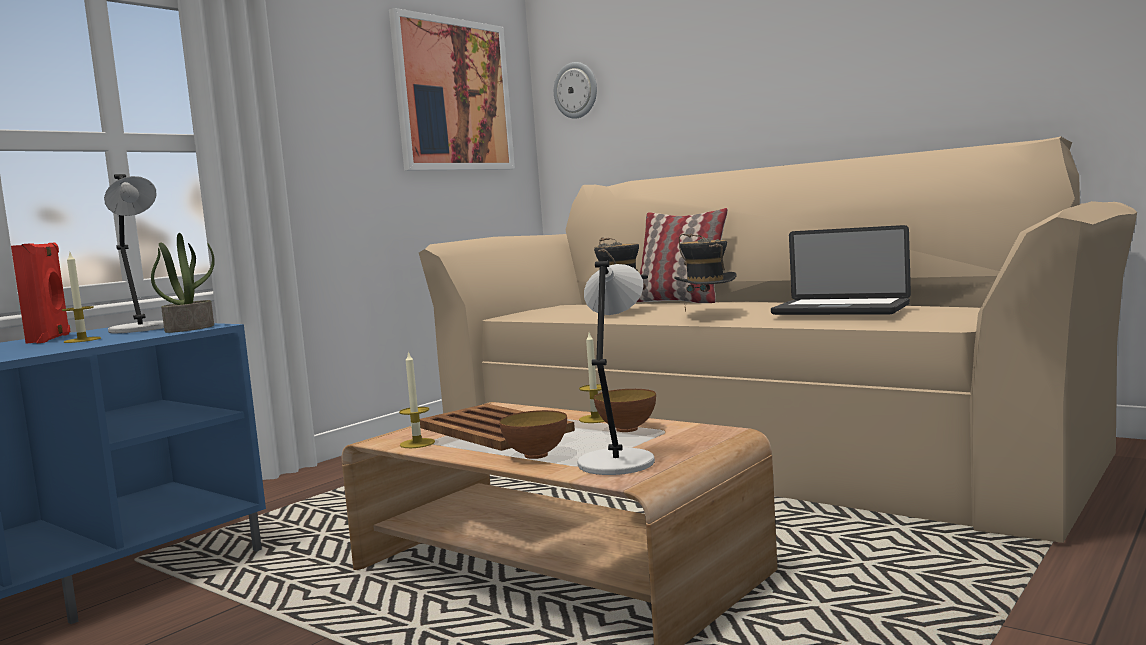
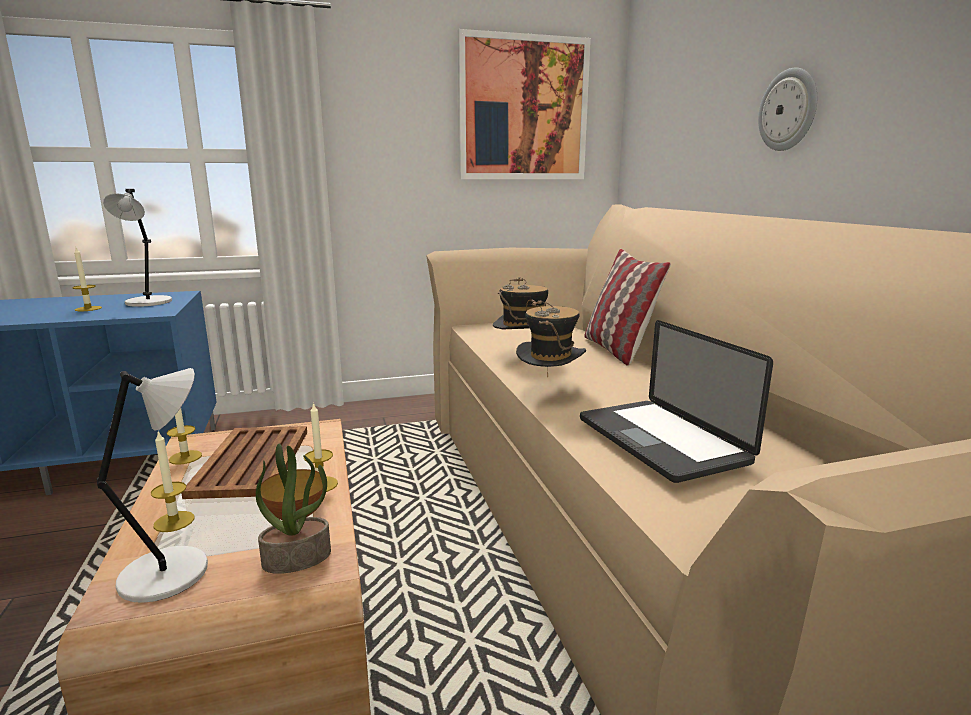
camera: 35 degrees right, 10 degrees up
(51, 339) = (100, 300): red speaker -> none
(190, 328) = (146, 312): potted plant -> potted plant (297, 557)
(536, 455) = (174, 521): bowl -> candle
(576, 90) = (650, 103): wall clock -> wall clock (788, 110)

